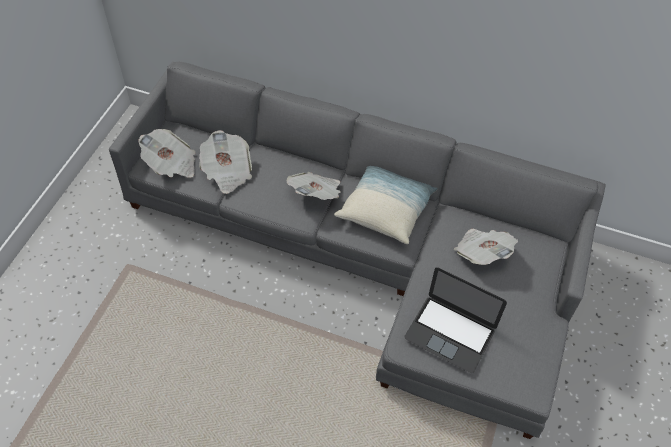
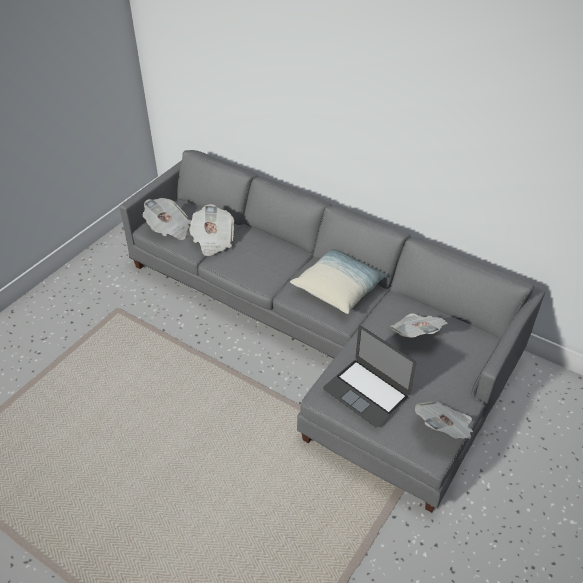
camera: 15 degrees right, 10 degrees down
(316, 194) = (282, 267): newspaper -> newspaper (444, 428)

